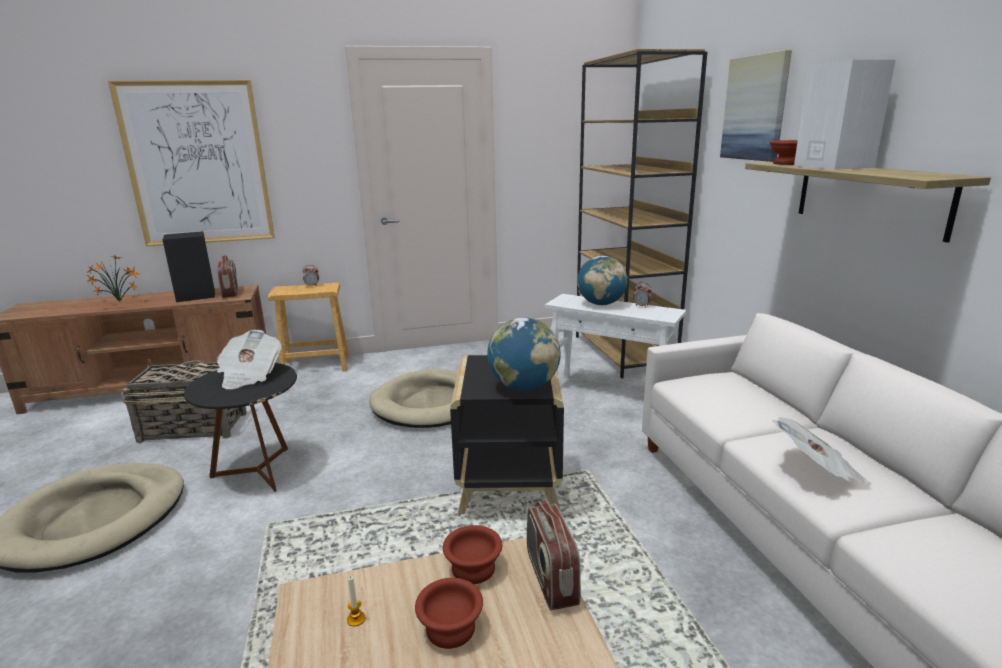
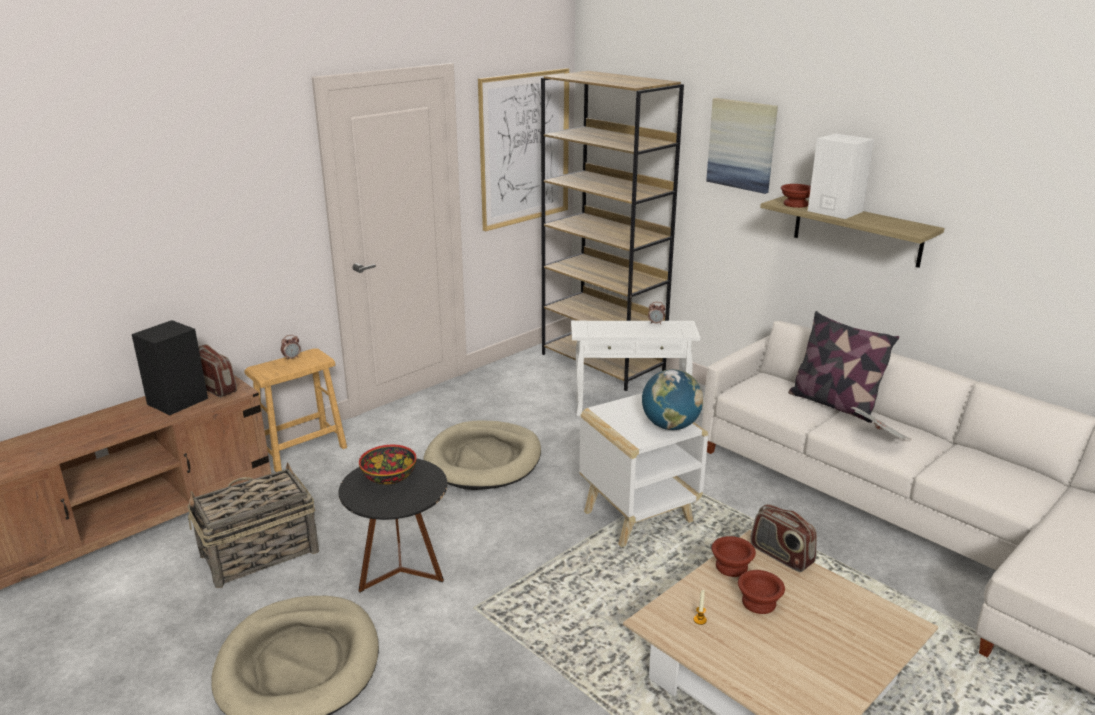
camera: 30 degrees left, 5 degrees up
(120, 302) = (88, 430): potted plant -> none
(197, 164) = (153, 238): picture -> picture (524, 148)
(249, 375) = (390, 477): newspaper -> bowl
(511, 490) = (639, 515): black side table -> white side table
(601, 304) = (620, 327): globe -> none
(791, 418) = (834, 404): none -> pillow

